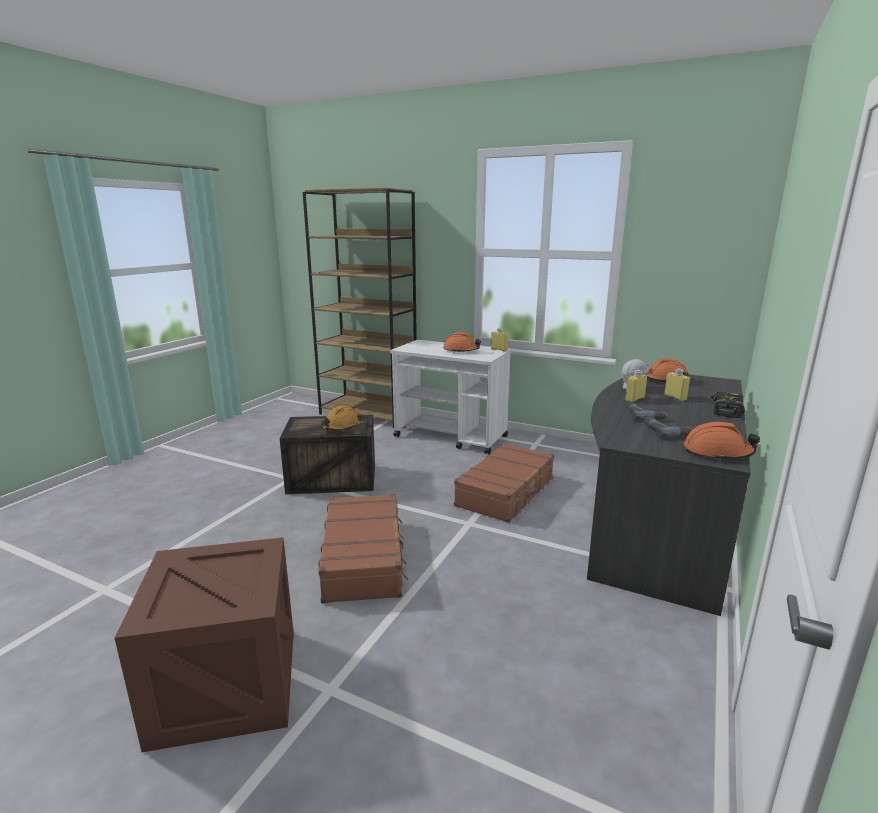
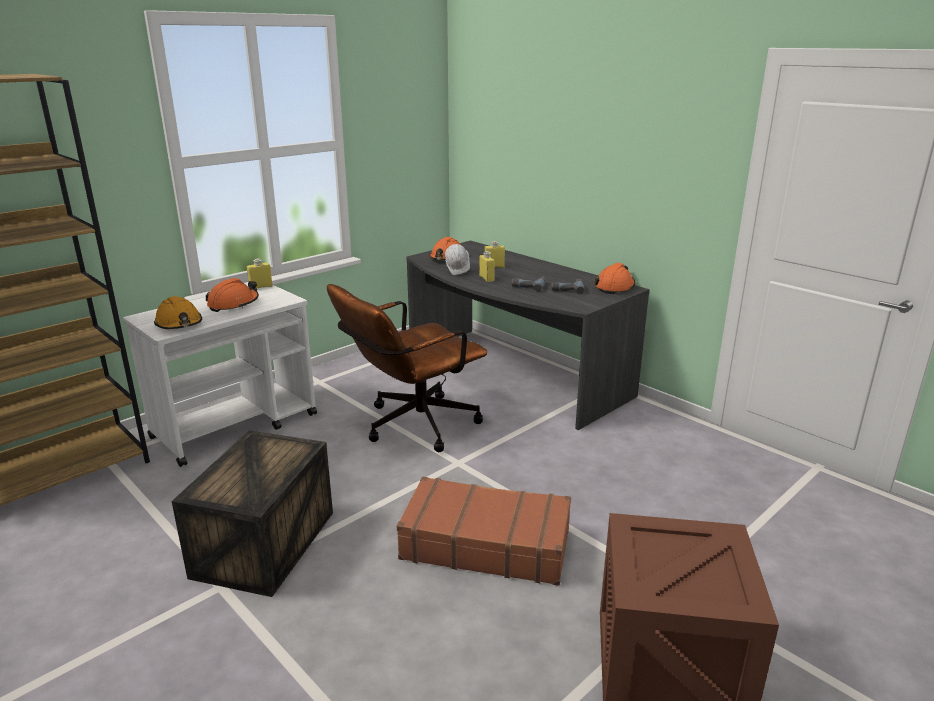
camera: 70 degrees left, 5 degrees up
(341, 427) = (271, 460): orange hard hat -> orange hard hat (179, 324)
(506, 492) = (411, 426): brown suitcase -> brown office chair
(725, 410) = (536, 263): power drill -> none

